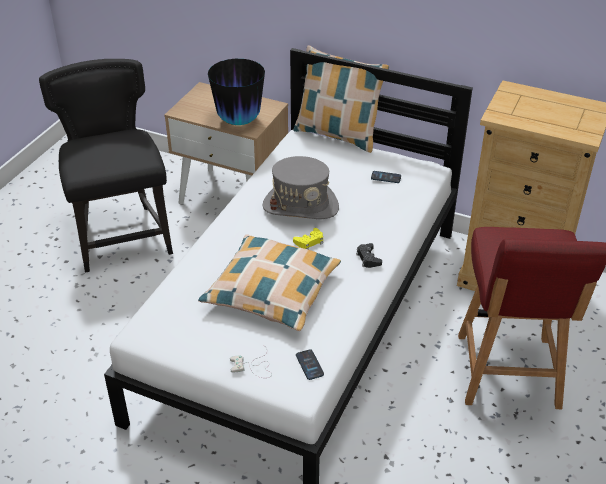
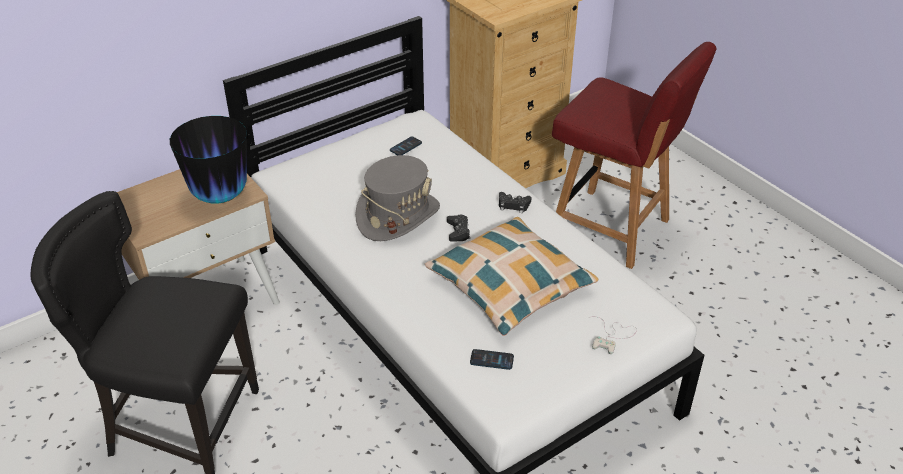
camera: 60 degrees left, 0 degrees up
(309, 242) = (458, 231): yellow game controller -> black game controller
(309, 365) = (632, 297): phone -> phone (491, 360)
(338, 135) = (301, 149): pillow -> none

